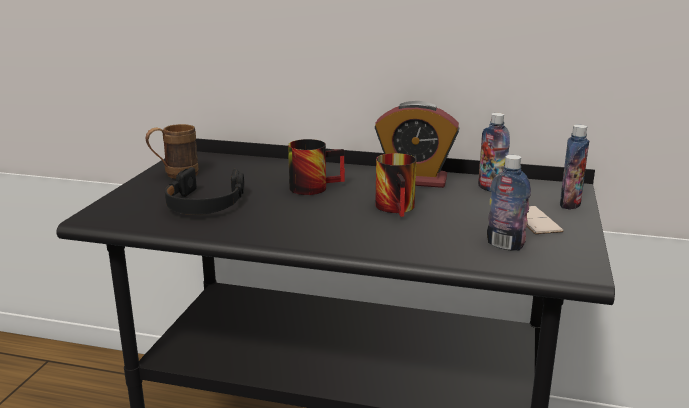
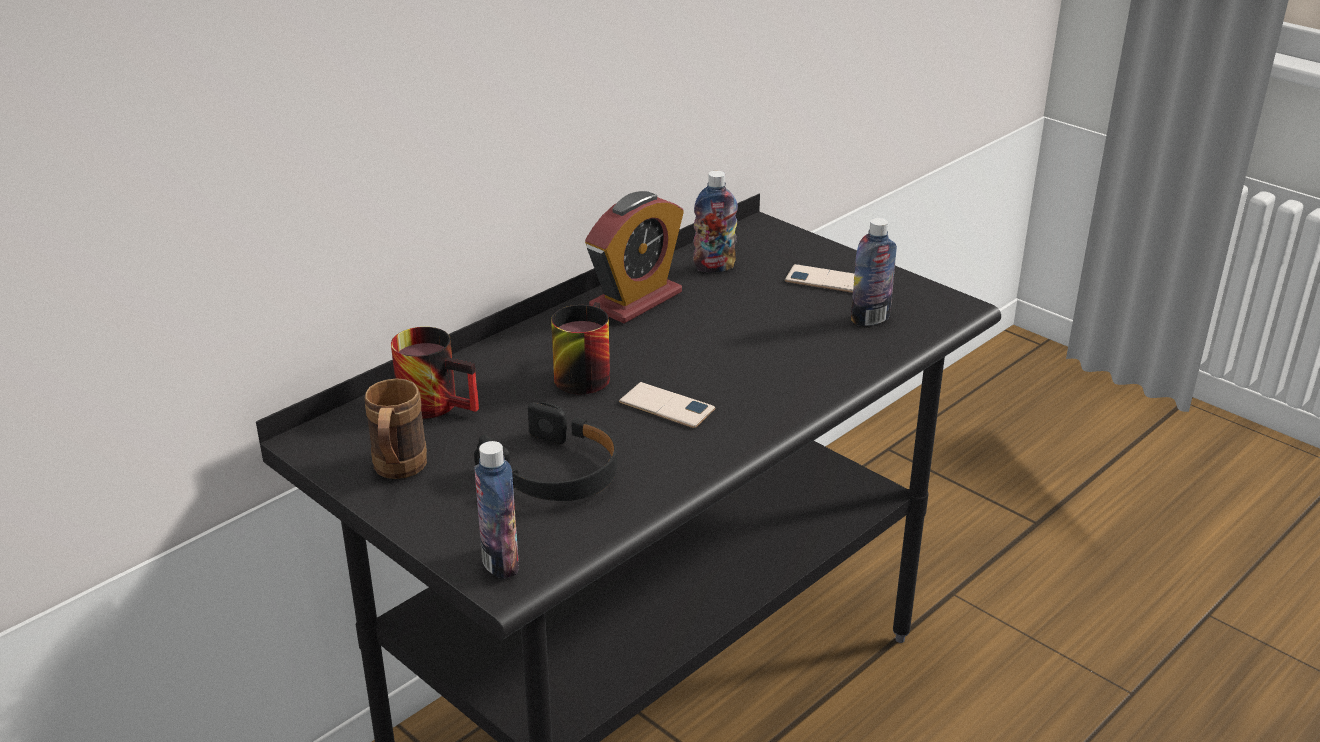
camera: 60 degrees left, 10 degrees up
(304, 213) = (666, 406): none -> phone
(400, 208) = (716, 340): mug -> mug (439, 402)
(570, 204) = (803, 246): bottle -> bottle (500, 562)

